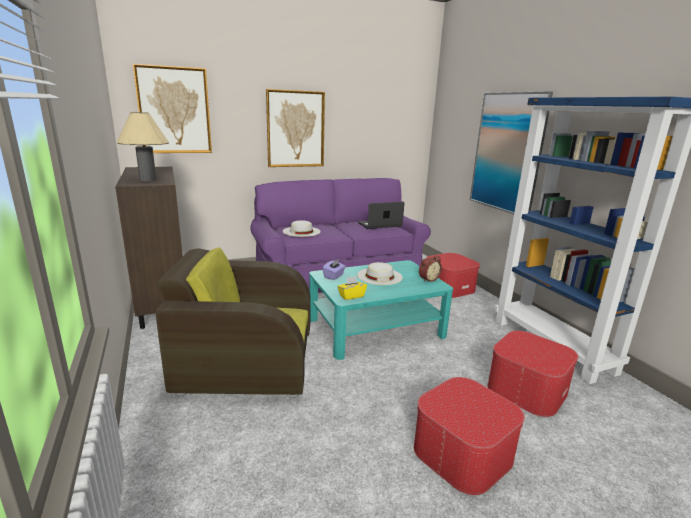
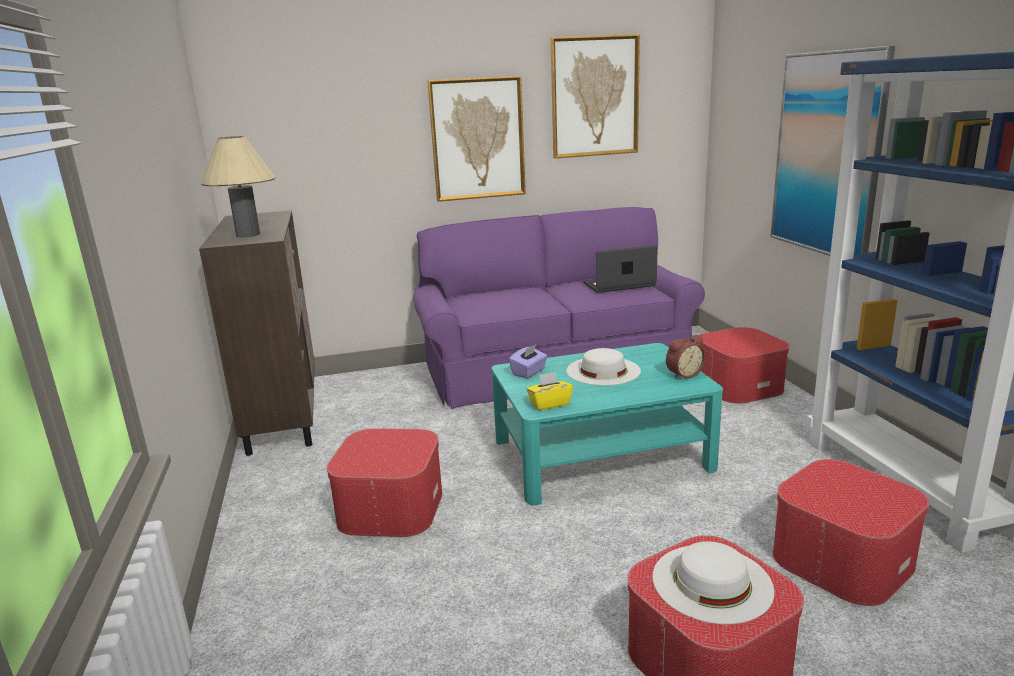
camera: 10 degrees right, 0 degrees up
(174, 110) = (291, 126): picture -> picture (594, 97)
(246, 362) = (390, 507): brown armchair -> ottoman
(301, 231) = (488, 301): white hat -> white hat (712, 582)

